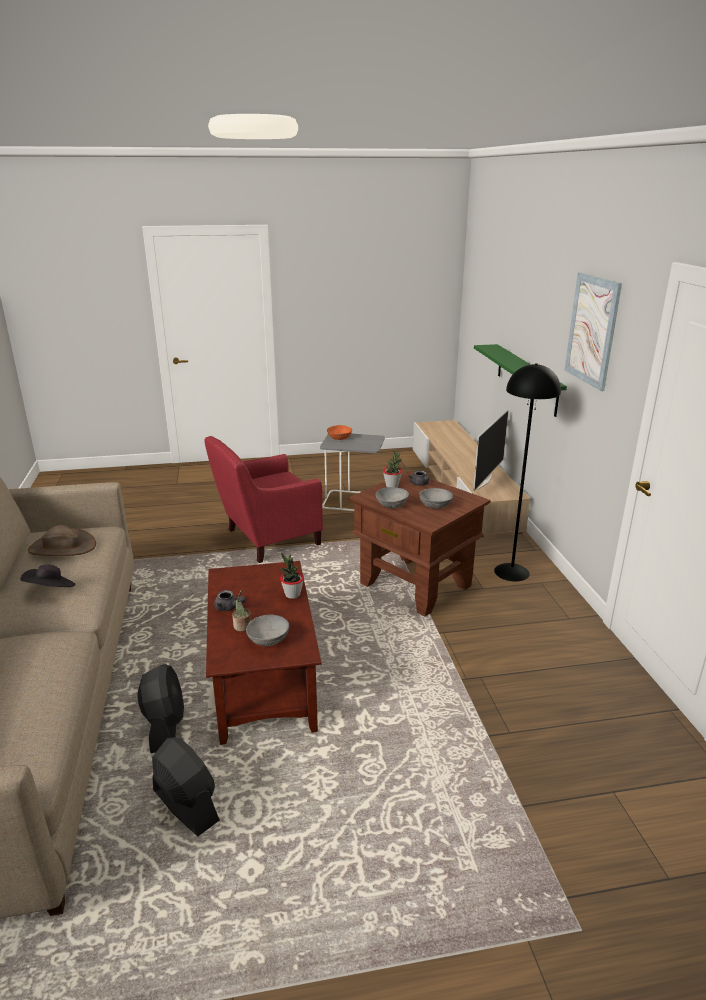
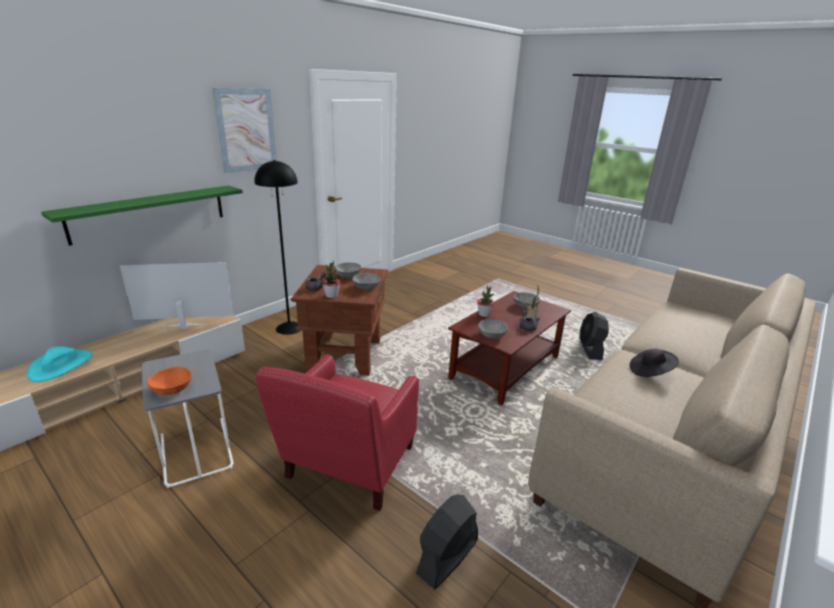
camera: 130 degrees left, 0 degrees up
(62, 547) = (630, 409): brown hat -> none
(165, 726) = (579, 379): black fan -> black fan (447, 557)
(250, 576) = (492, 335): none -> grey bowl
(267, 539) = (346, 468): red armchair -> red armchair turned 90 degrees clockwise
(457, 445) = (61, 365): none -> turquoise hat

